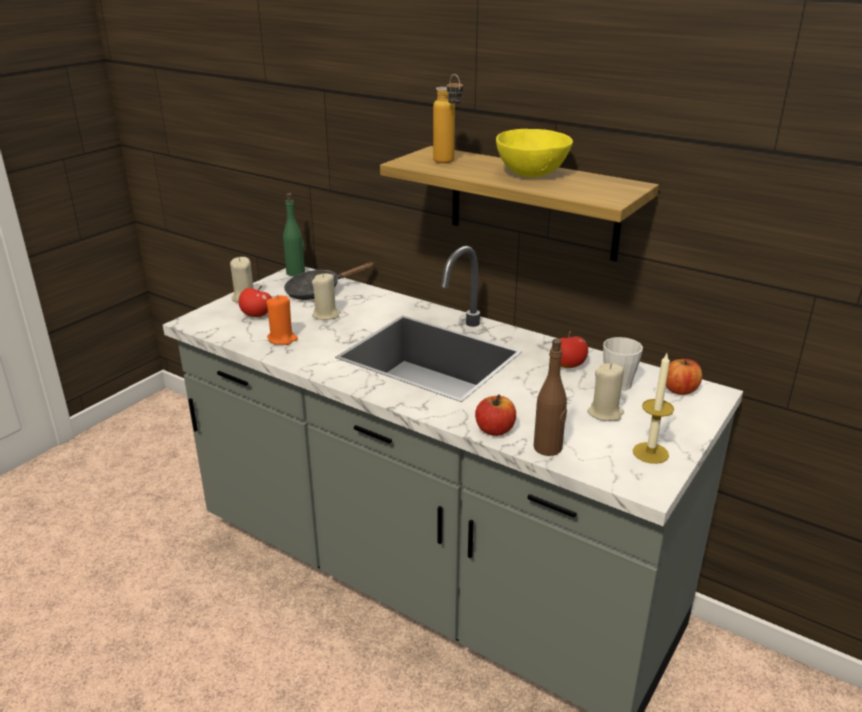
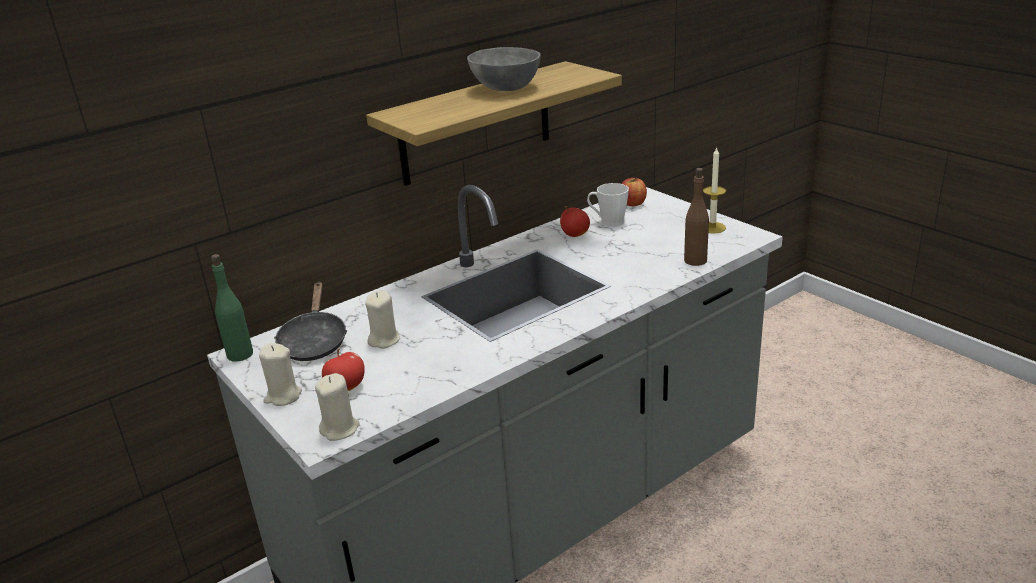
camera: 70 degrees left, 0 degrees up
(282, 339) = (425, 371): orange candle -> none
(448, 163) = (442, 110): bottle -> none
(495, 430) = (663, 277): apple -> none
(532, 173) = (505, 88): yellow bowl -> grey bowl
(605, 413) = (654, 233): beige candle -> beige candle (340, 429)

